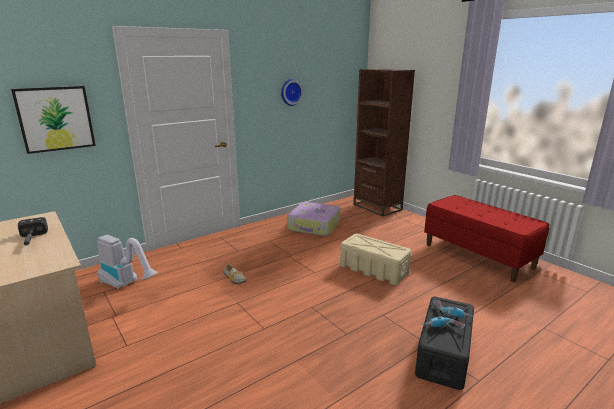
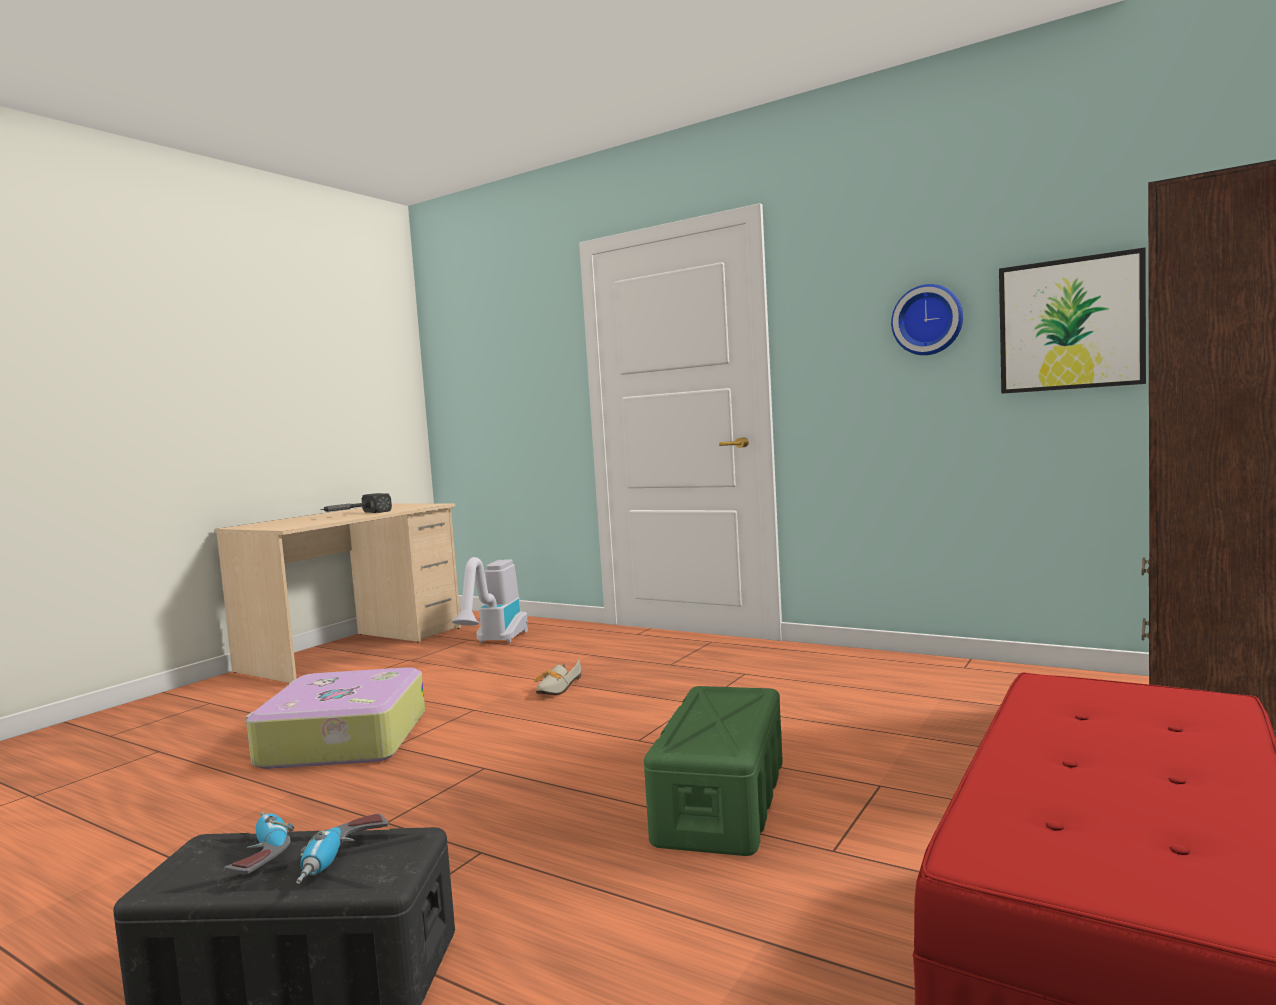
camera: 70 degrees right, 15 degrees down
(55, 119) = (512, 384): picture -> picture (1070, 324)
(314, 226) = (893, 690): suitcase -> suitcase (342, 740)
(374, 269) = (721, 802): beige storage box -> green storage box

